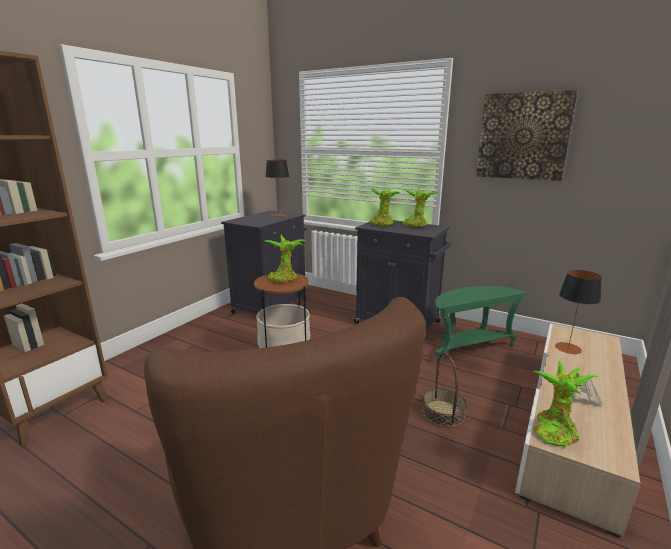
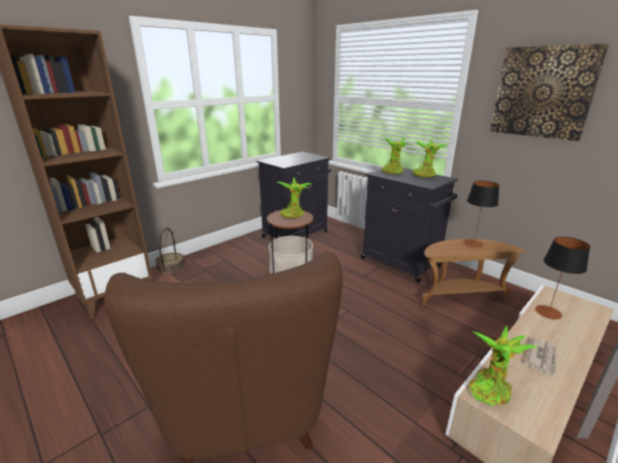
camera: 15 degrees right, 5 degrees up
(279, 214) = (307, 156): table lamp -> table lamp (473, 244)
(443, 413) = (409, 351): basket -> basket (171, 267)
(469, 348) = (459, 296): green side table -> brown side table

